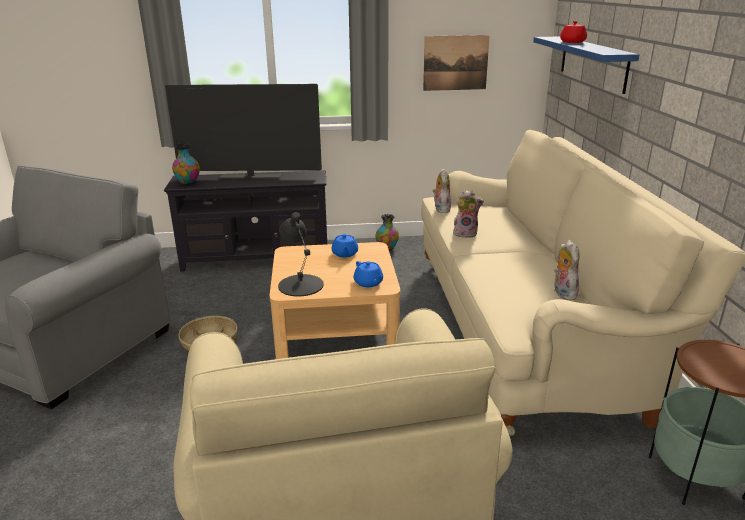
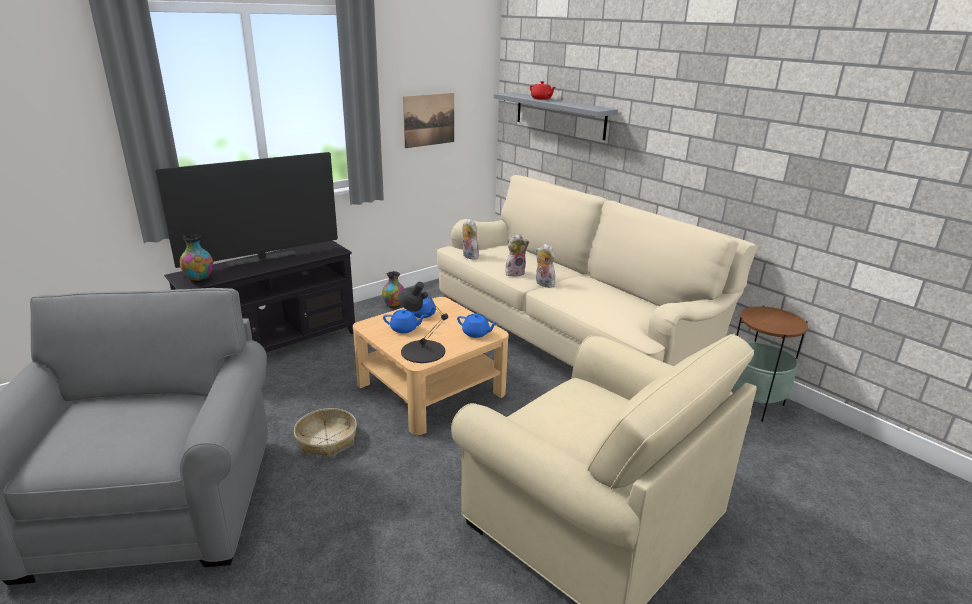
camera: 35 degrees left, 0 degrees up
(312, 262) = (404, 329): none -> blue teapot
(562, 293) = (633, 301): plush toy -> plush toy (543, 284)
(592, 63) = (559, 115): blue shelf -> grey shelf

